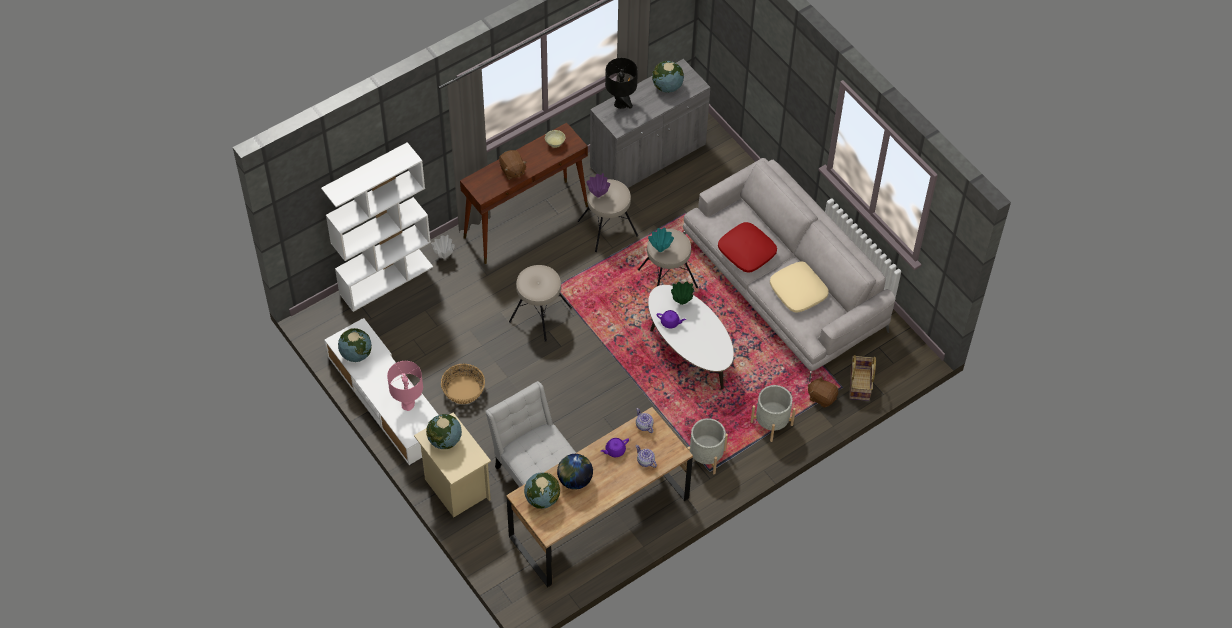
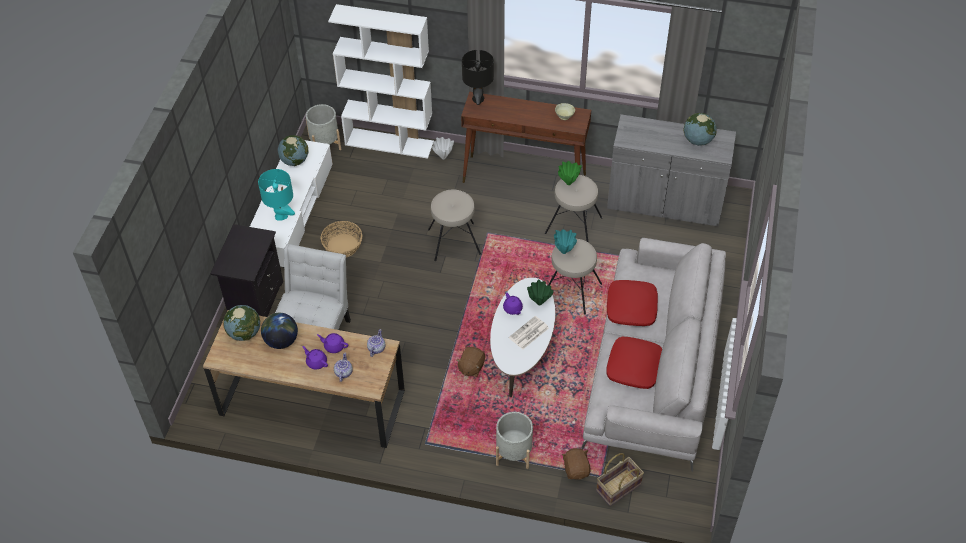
camera: 50 degrees right, 5 degrees down
(408, 404) = (281, 216): pink table lamp -> turquoise table lamp
(445, 440) = (245, 243): globe -> none
(455, 487) = (255, 300): beige nightstand -> black nightstand
(512, 170) = (511, 111): brown plush toy -> brown plush toy (471, 367)
(598, 195) = (568, 183): purple vase -> green vase
(618, 471) = (316, 362): none -> purple teapot
(620, 104) = (647, 126): black table lamp -> black table lamp (478, 99)
(702, 330) = (528, 333): none -> newspaper
(706, 456) = (436, 431): grey planter -> grey planter (325, 143)
(798, 291) = (634, 367): beige pillow -> red pillow

